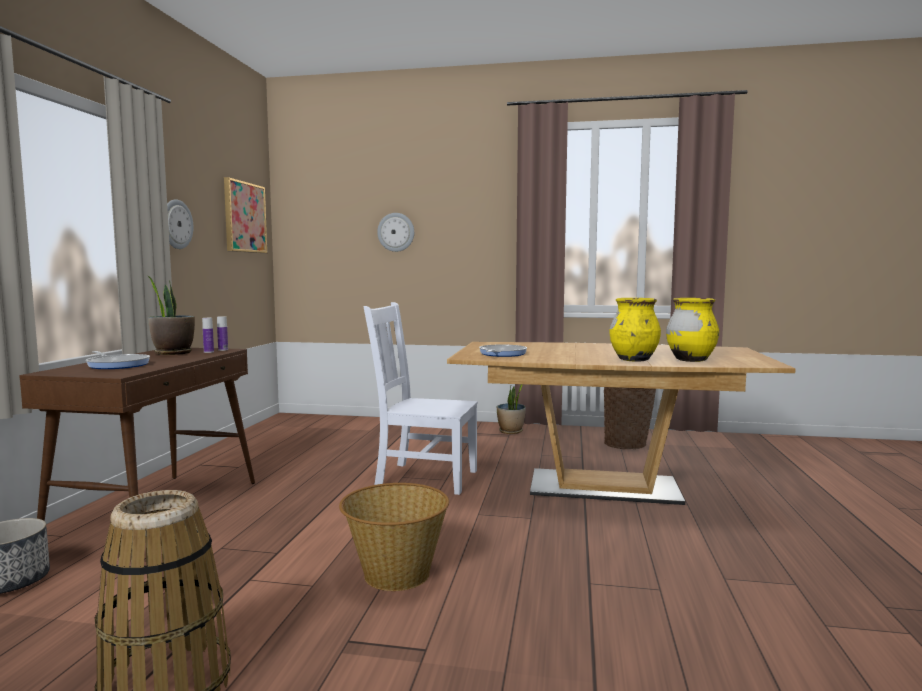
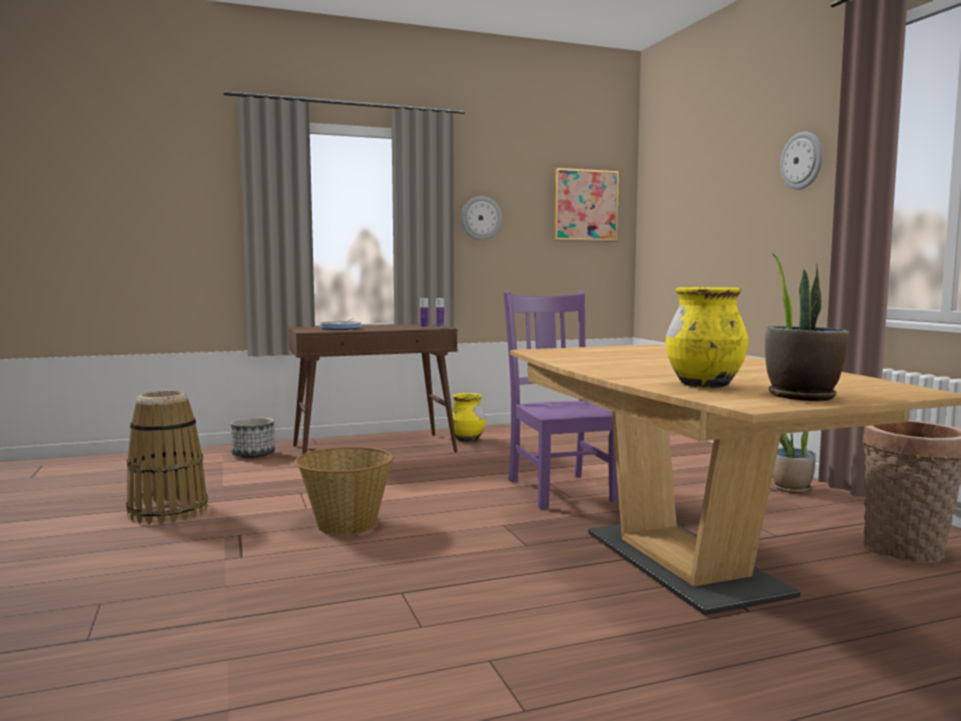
camera: 60 degrees right, 0 degrees up
(173, 353) = (406, 326): potted plant -> potted plant (801, 396)
(396, 232) = (726, 208): wall clock -> wall clock (802, 161)
(423, 478) = (560, 489): white chair -> purple chair
(501, 354) = (576, 353): frying pan -> none
(634, 359) = (645, 374): yellow vase -> yellow vase (467, 440)

